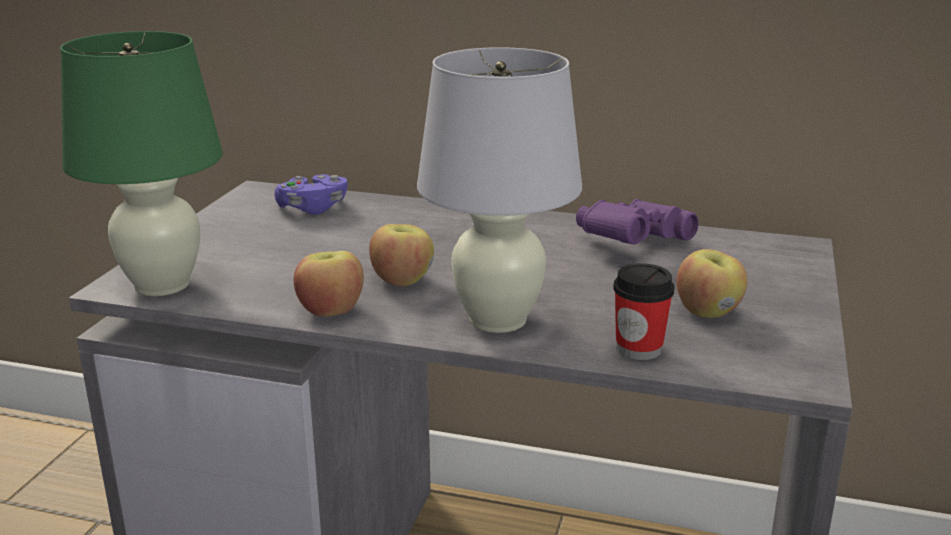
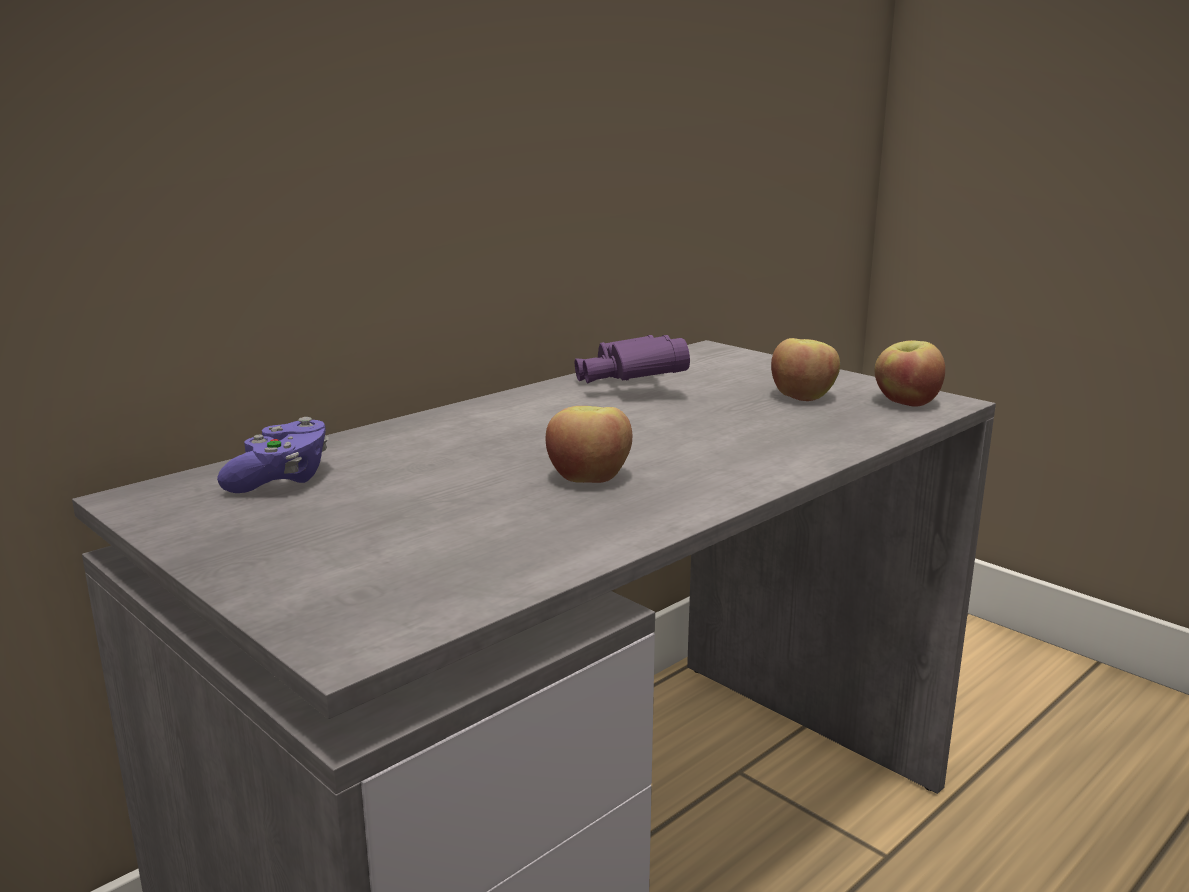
camera: 60 degrees left, 5 degrees down
(163, 285) = (396, 609): green table lamp -> none
(331, 310) = (625, 524): apple -> apple (906, 403)
(497, 320) = (741, 461): white table lamp -> none
(639, 349) = (853, 430): cup -> none

